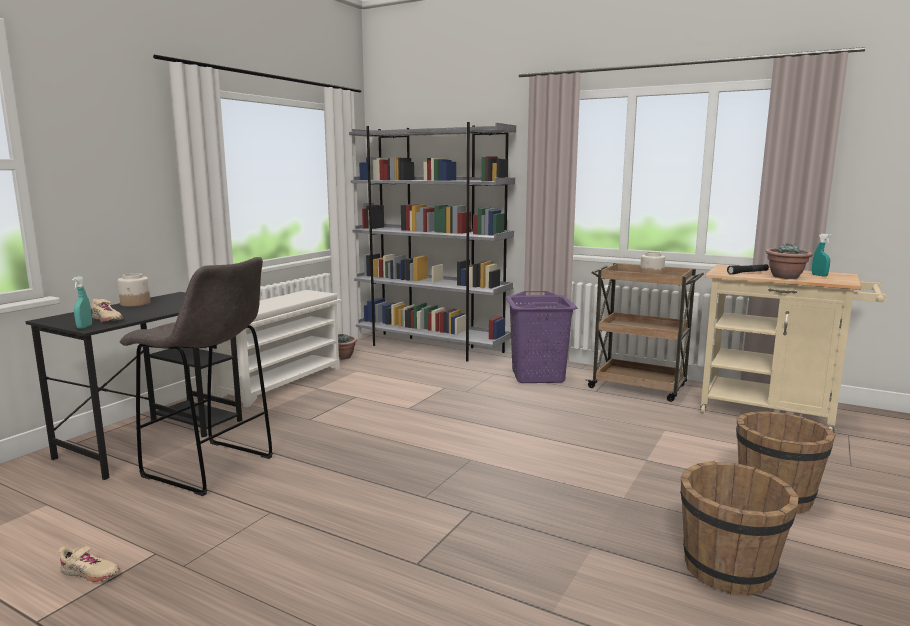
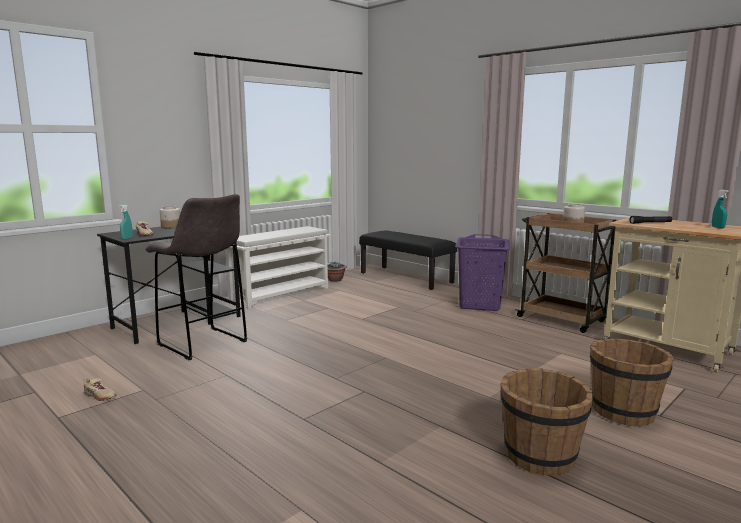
camera: 15 degrees right, 0 degrees up
(430, 347) = (406, 278): grey bookcase -> black bench
(786, 277) = (681, 227): potted plant -> none

